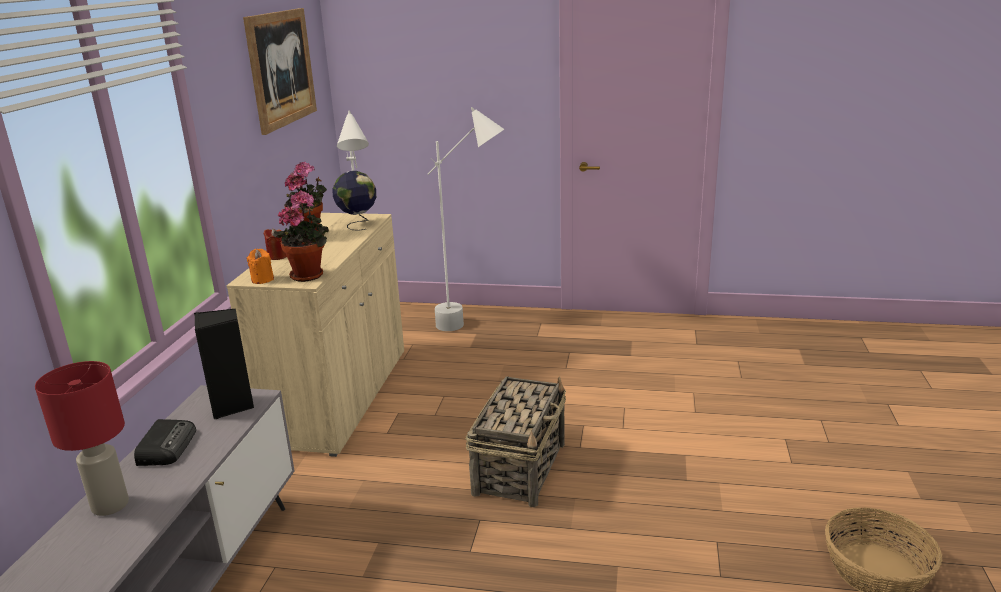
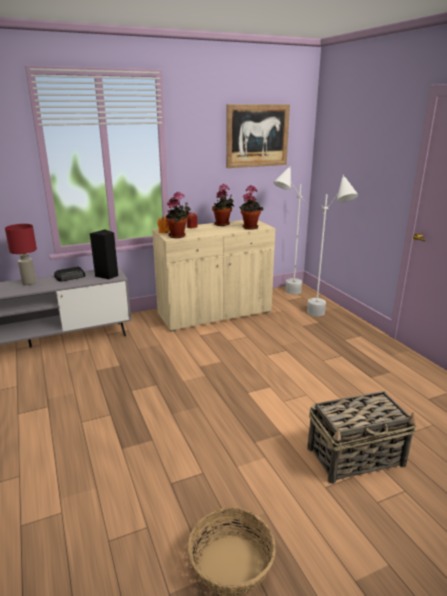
camera: 55 degrees right, 0 degrees up
(358, 224) = (250, 227): globe -> potted plant
(520, 467) = (208, 380): basket -> basket (356, 456)

